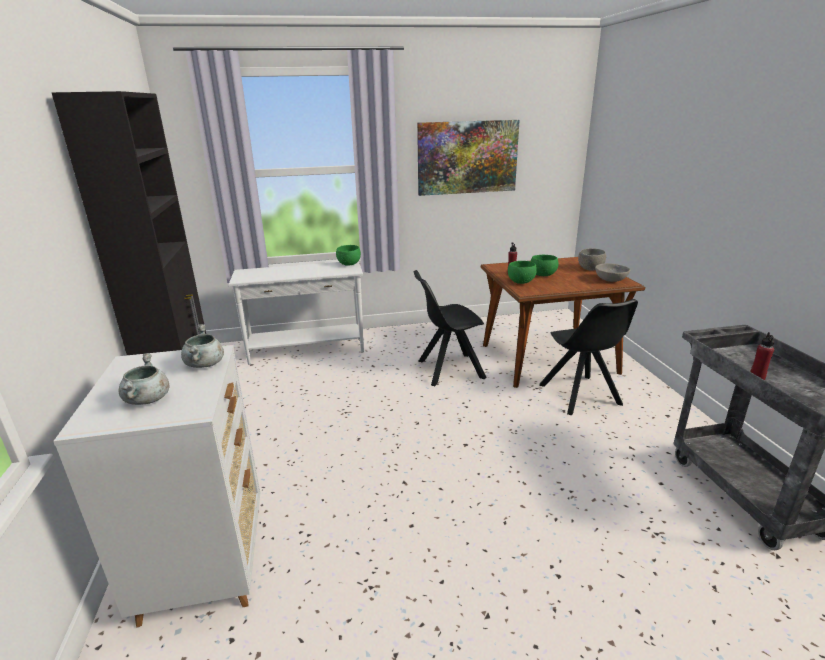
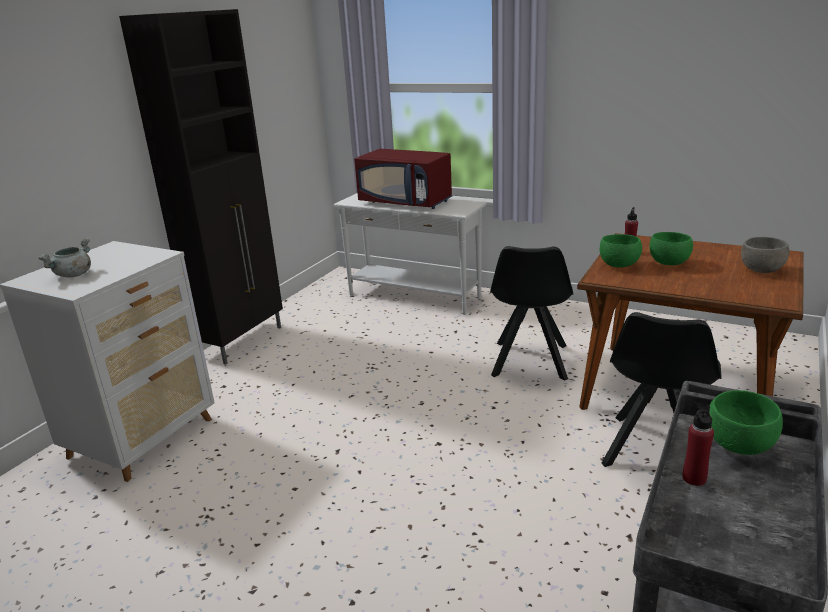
camera: 40 degrees right, 0 degrees up
(205, 364) = (141, 261): grey cooking pot -> none
(295, 271) = (406, 202): none -> red microwave
(348, 264) = (467, 204): green bowl -> green bowl (738, 445)
(448, 370) = (529, 362): black chair -> black chair turned 105 degrees counterclockwise
(467, 157) = (653, 79): picture -> none
(611, 280) = (761, 292): grey bowl -> none

